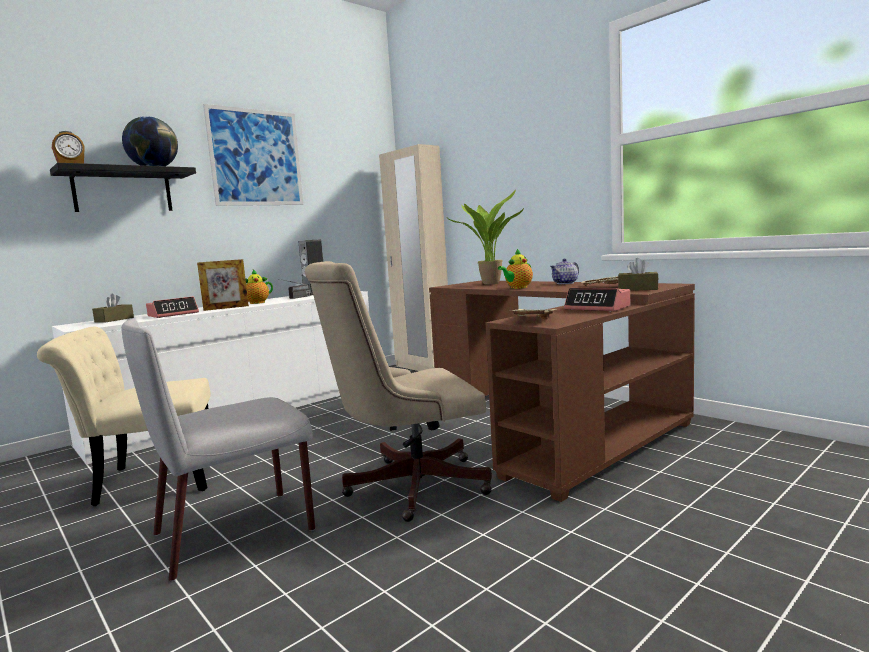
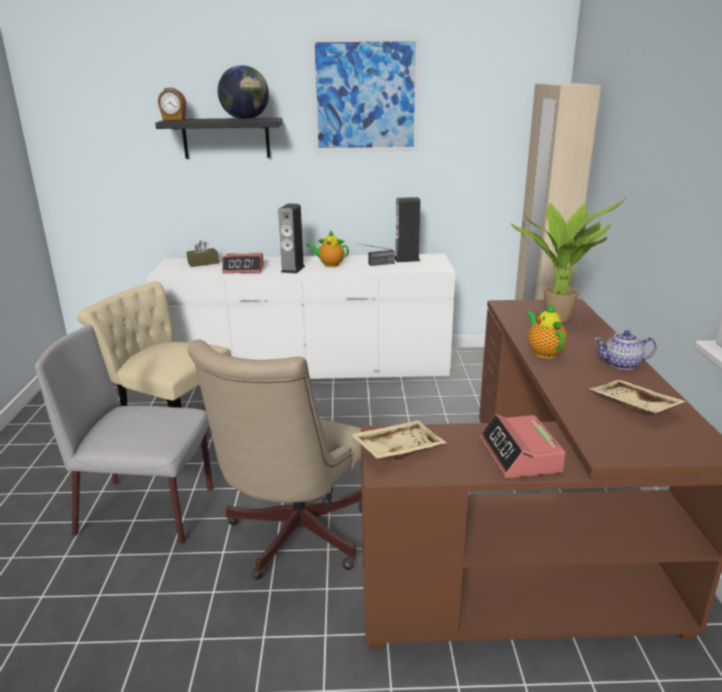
camera: 40 degrees right, 15 degrees up
(226, 308) = (293, 269): picture frame -> speaker
(407, 486) = (293, 538): beige office chair -> beige office chair turned 90 degrees counterclockwise
(517, 288) = (543, 352): teapot -> teapot turned 75 degrees clockwise
(637, 289) = (631, 441): brown tissue box -> none

